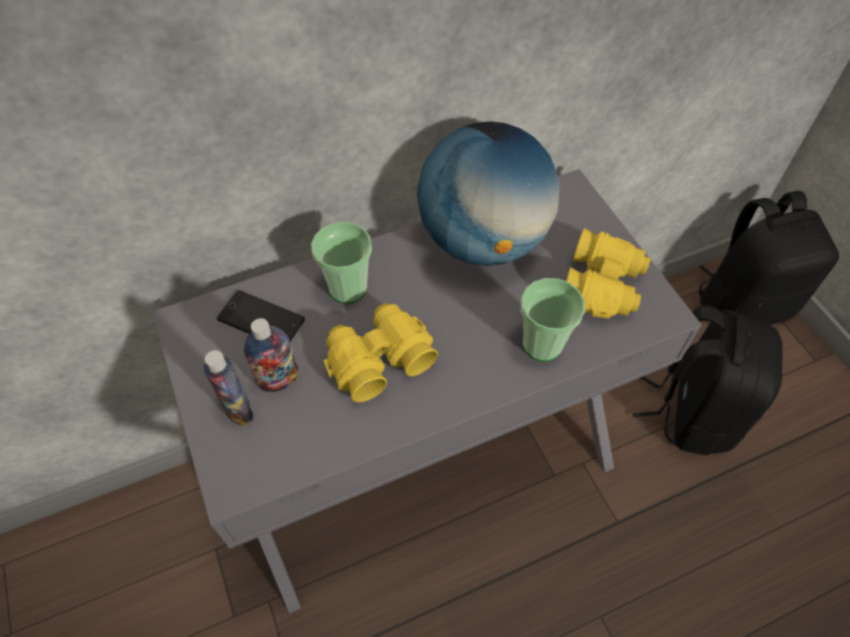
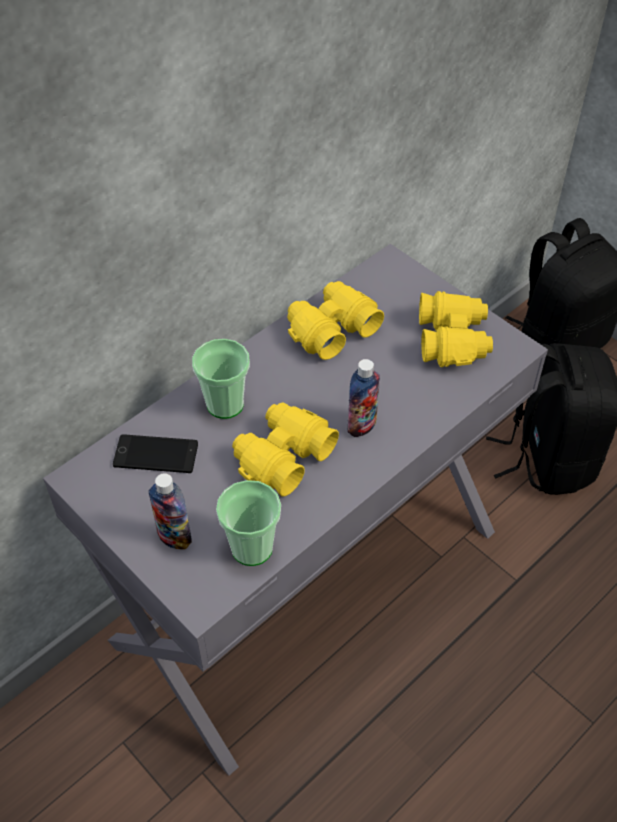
camera: 20 degrees left, 5 degrees down
(278, 380) = (199, 501): bottle -> bottle (362, 425)
(483, 240) = (331, 329): globe -> yellow binoculars
(542, 344) = (422, 403): cup -> cup (252, 548)

